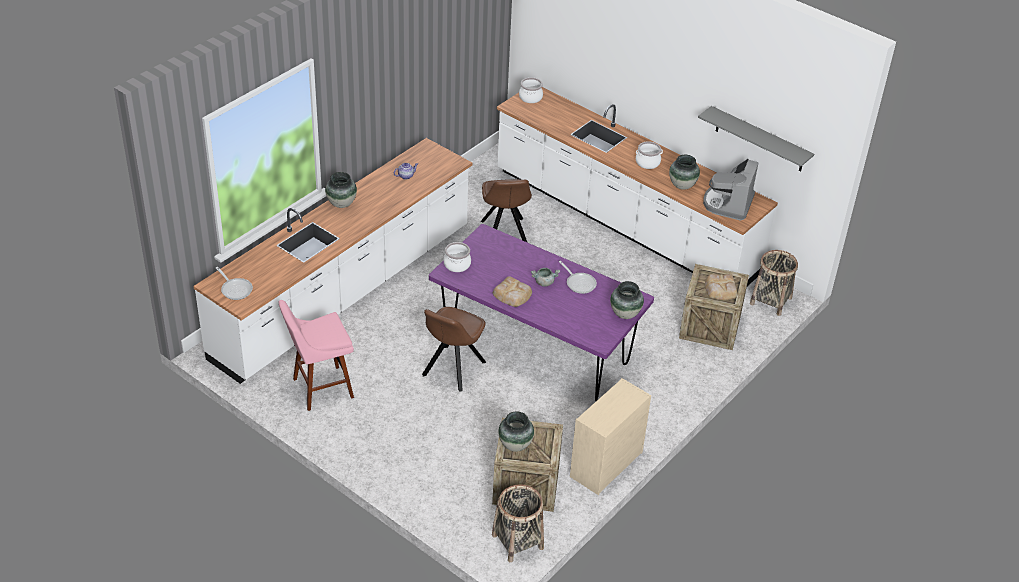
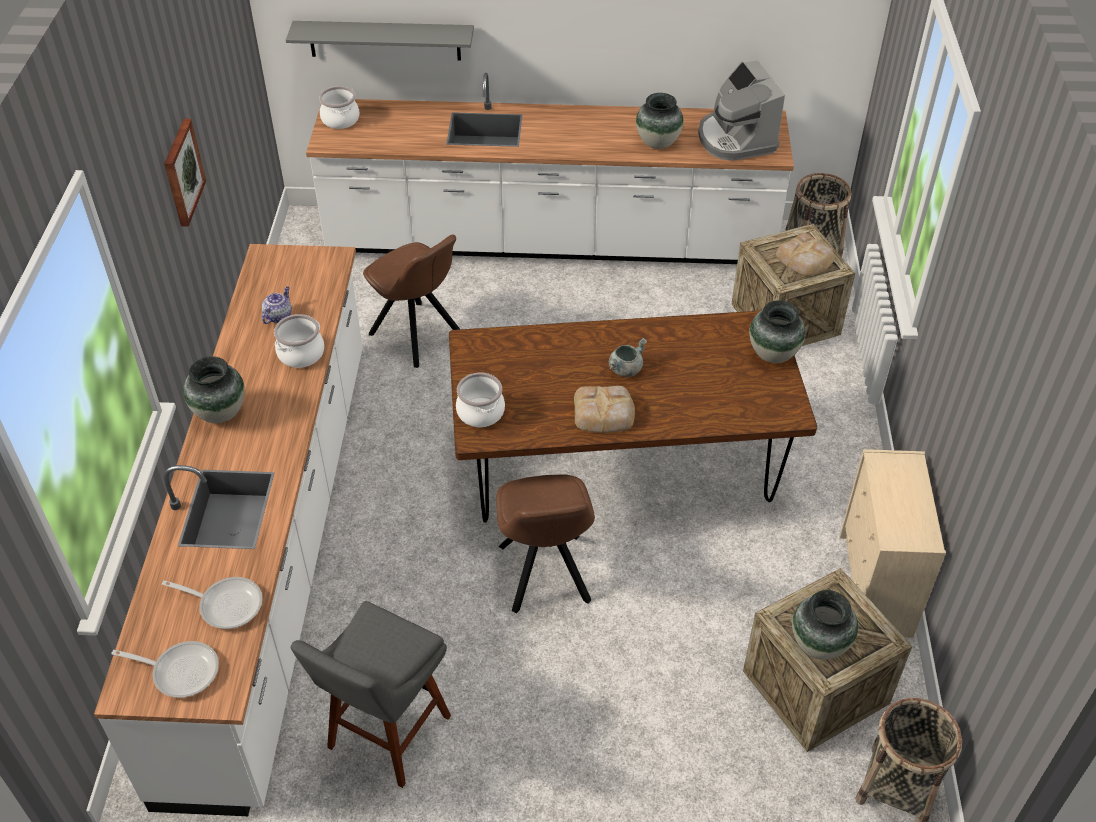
camera: 35 degrees left, 5 degrees up
(319, 389) = (385, 737): pink stool -> grey stool
(396, 84) = (182, 172): none -> picture
(535, 348) = (619, 474): purple dining table -> brown dining table
(579, 283) = (670, 344): frying pan -> frying pan (226, 604)
(647, 162) = (583, 134): cooking pot -> cooking pot (301, 353)
(759, 139) = (745, 27): grey shelf -> grey shelf (384, 40)

